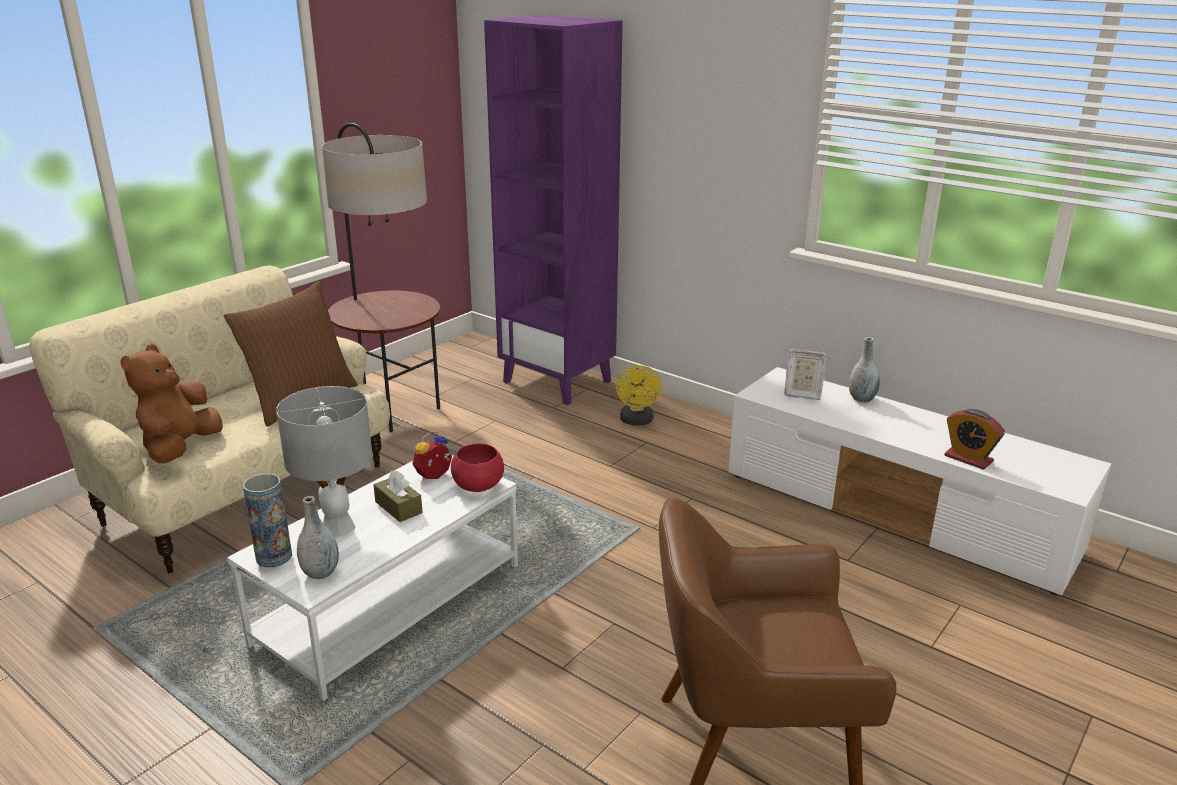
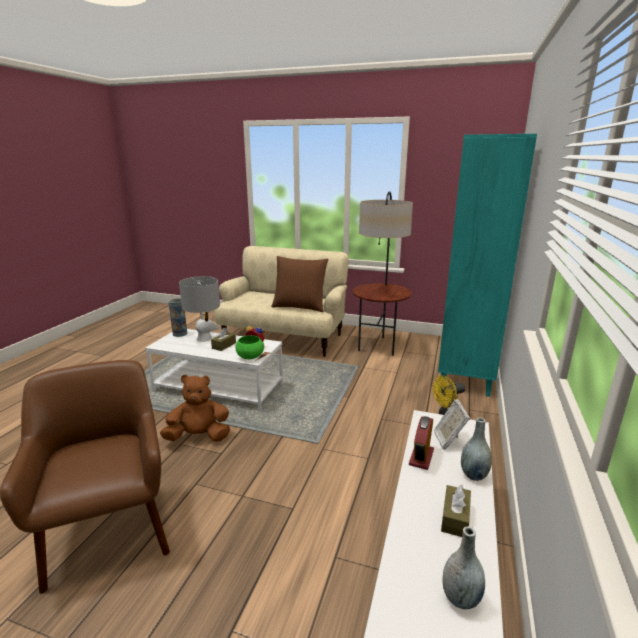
camera: 70 degrees right, 5 degrees down
(180, 449) = (246, 300): brown plush toy -> brown plush toy (199, 437)
(320, 573) = (169, 343): grey vase -> grey vase (460, 598)
(477, 486) = (250, 357): red bowl -> green bowl
(558, 381) = (465, 379): purple bookcase -> turquoise bookcase
(918, 423) = (455, 518): none -> brown tissue box
(968, 458) = (403, 562): alarm clock -> alarm clock (421, 457)

